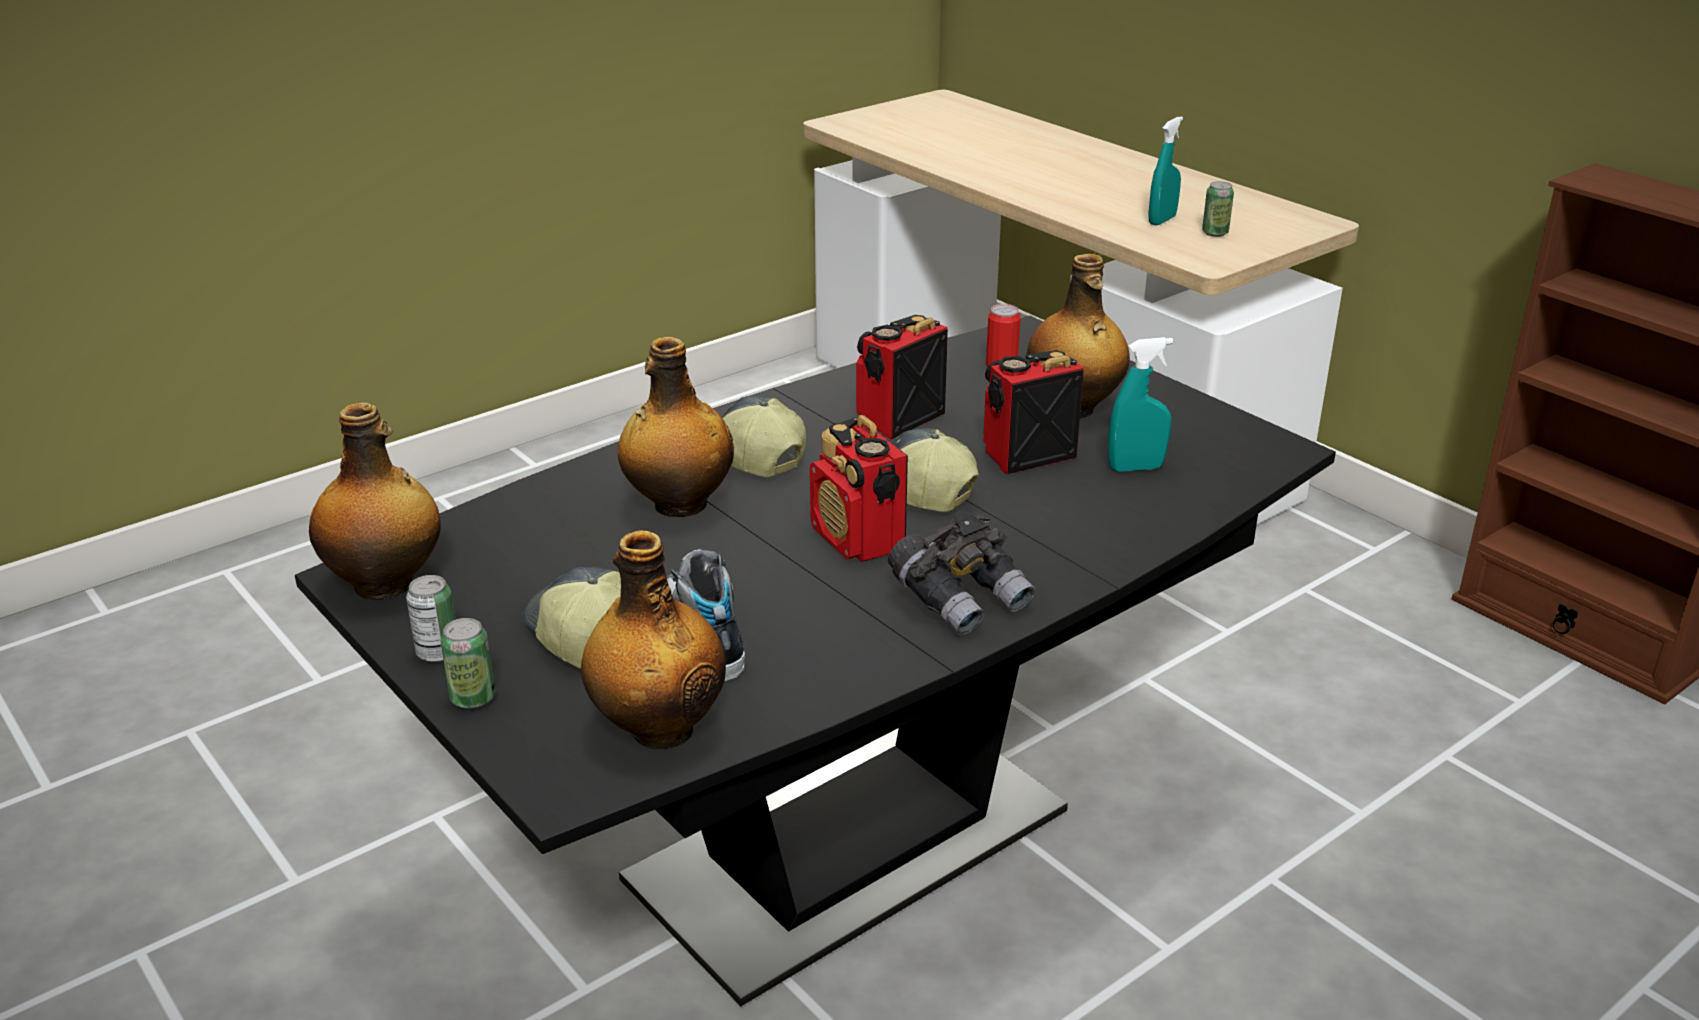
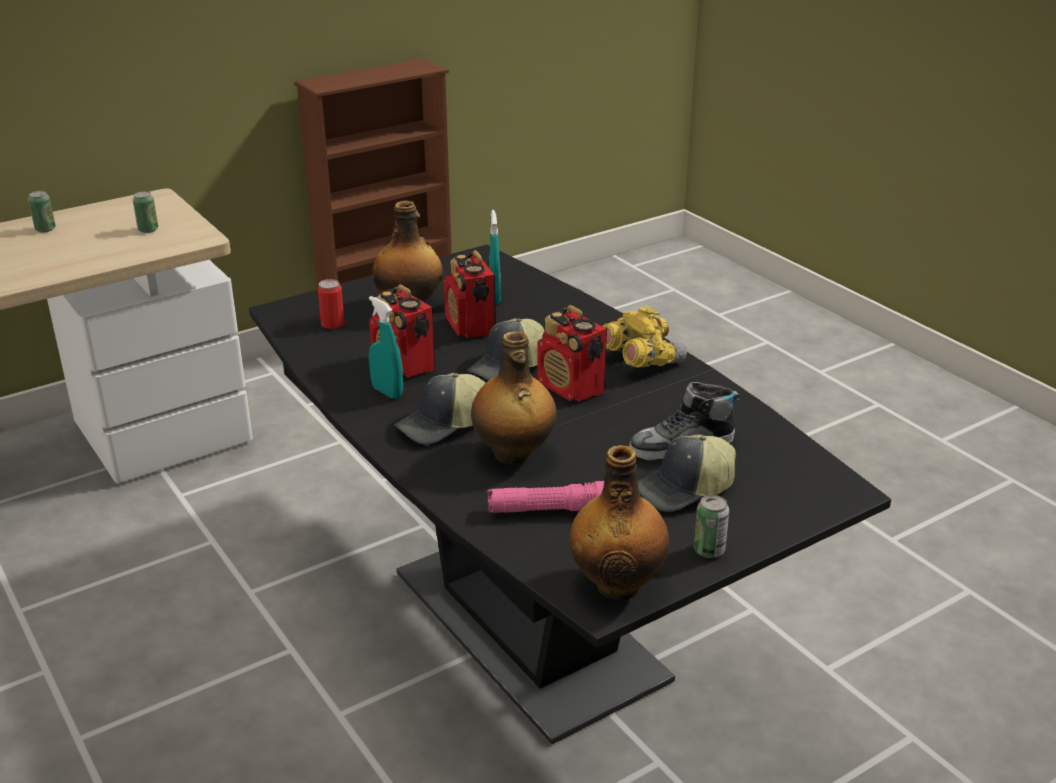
camera: 85 degrees left, 0 degrees up
(473, 698) = (761, 531): can -> can (45, 229)
(548, 539) = (555, 510): none -> pink flashlight
(659, 728) = (782, 460): bottle -> none
(858, 540) = (571, 388): radio -> radio turned 75 degrees clockwise
(961, 598) = (641, 360): grey binoculars -> yellow binoculars
(1162, 220) = (108, 243): turquoise spray bottle -> turquoise spray bottle (387, 392)

